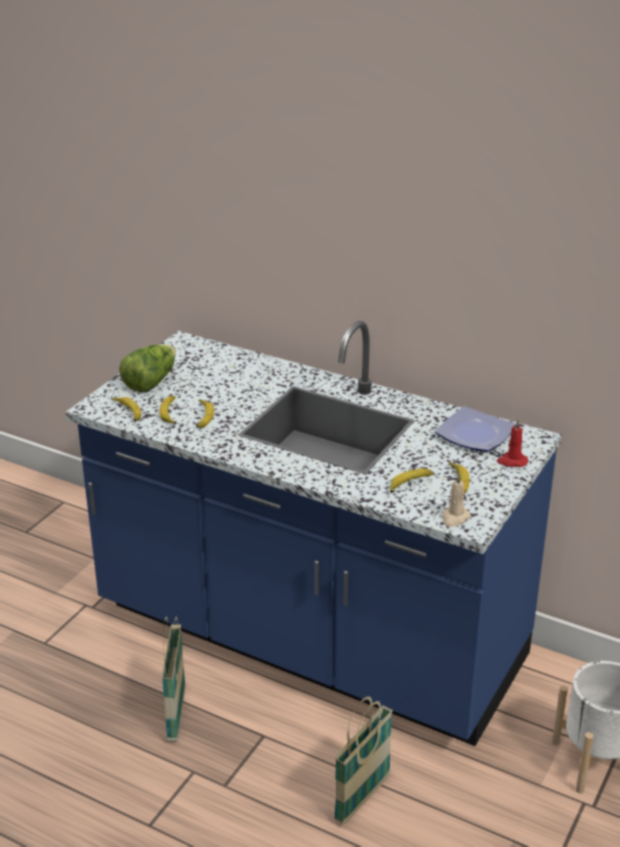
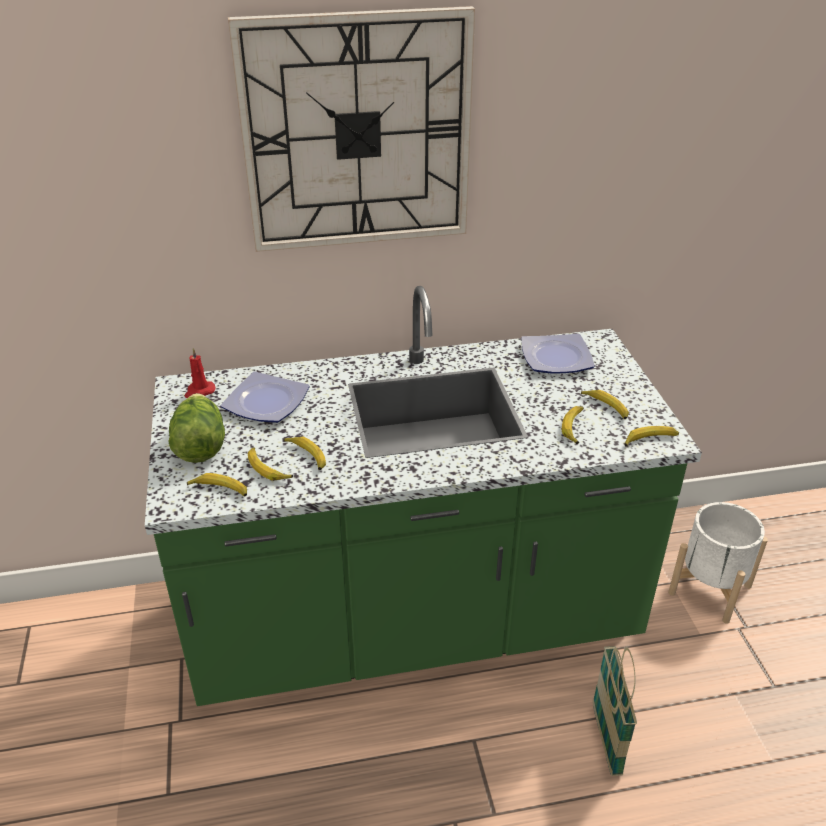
camera: 40 degrees left, 5 degrees up
(176, 714) = (379, 776): basket -> none
(221, 374) = (264, 403): none -> plate
(310, 638) = (413, 621): blue counter -> green counter
(342, 179) = (357, 133): none -> wall clock
(454, 518) = (649, 440): beige candle -> banana
(512, 461) = (614, 368): red candle -> red candle (199, 391)

